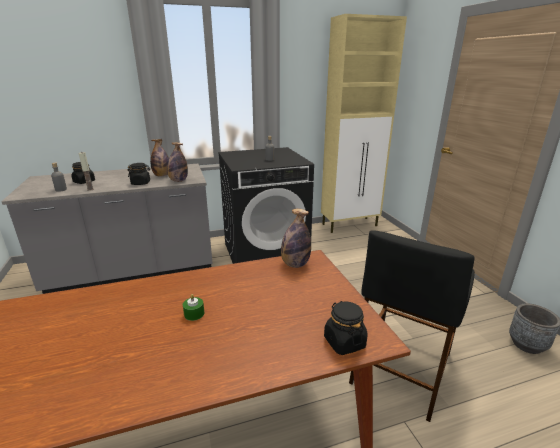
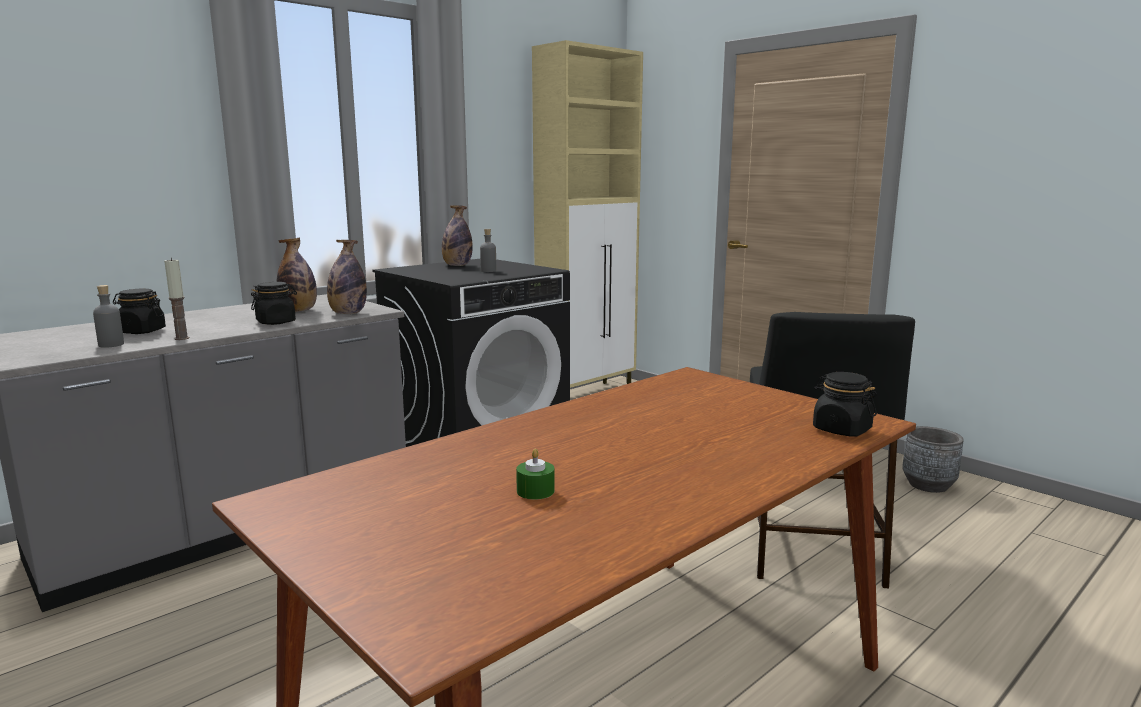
camera: 25 degrees left, 10 degrees down
(194, 314) = (618, 444): green candle -> green candle (535, 491)
(295, 264) = (677, 383): bottle -> bottle (457, 265)

